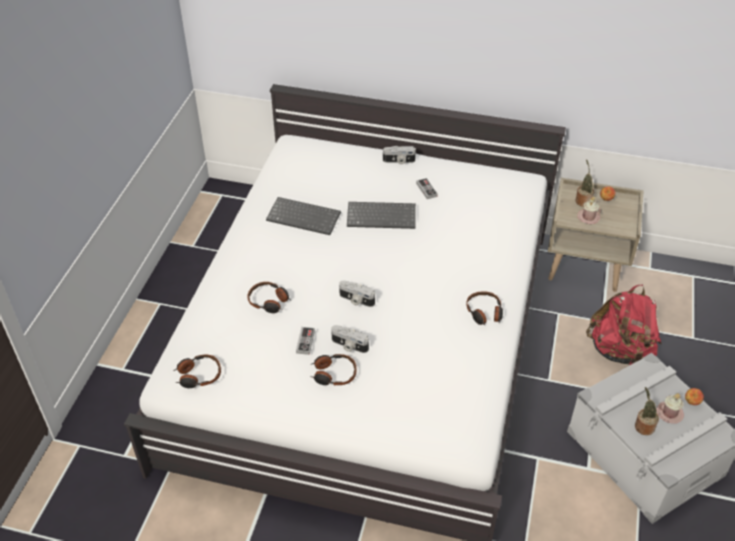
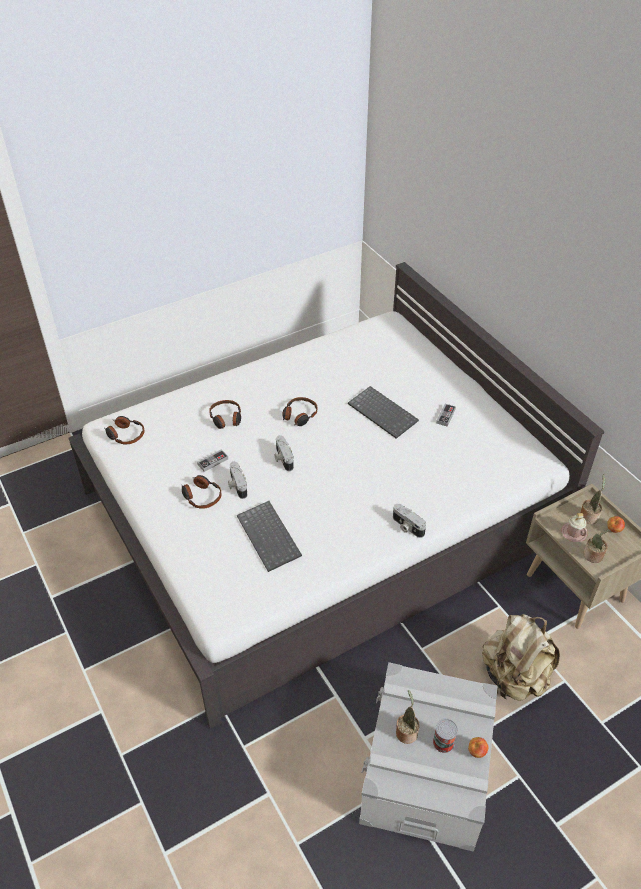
camera: 45 degrees right, 0 degrees up
(305, 217) = (328, 378): keyboard -> keyboard (270, 537)
(399, 161) = (453, 381): camera -> camera (407, 527)
(484, 313) = (361, 535): headphones -> headphones (299, 416)
(616, 224) = (593, 556): none -> potted plant
(620, 351) = (514, 677): red backpack -> beige backpack
(669, 413) = (443, 742): pink mug -> can

